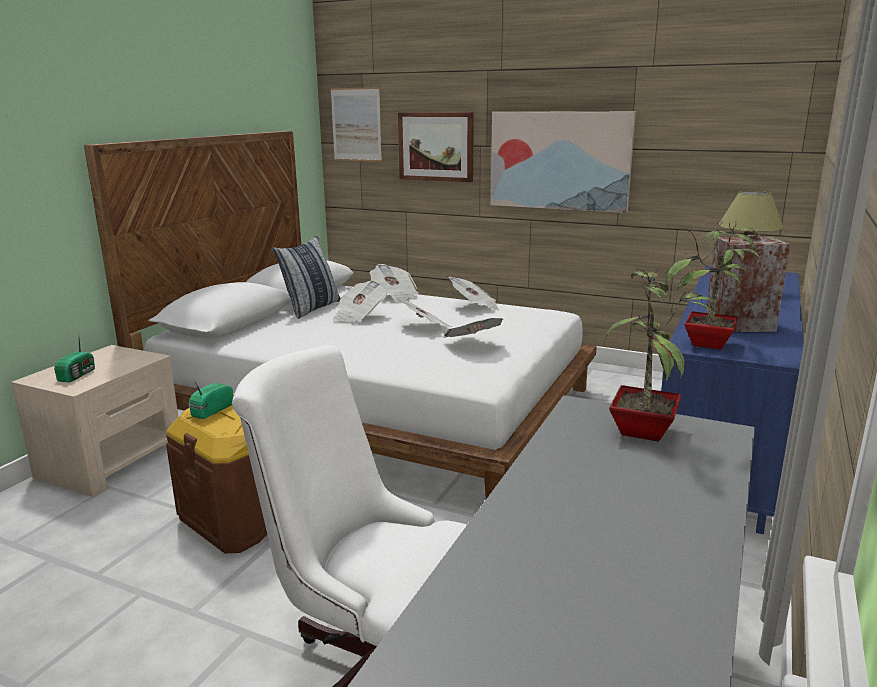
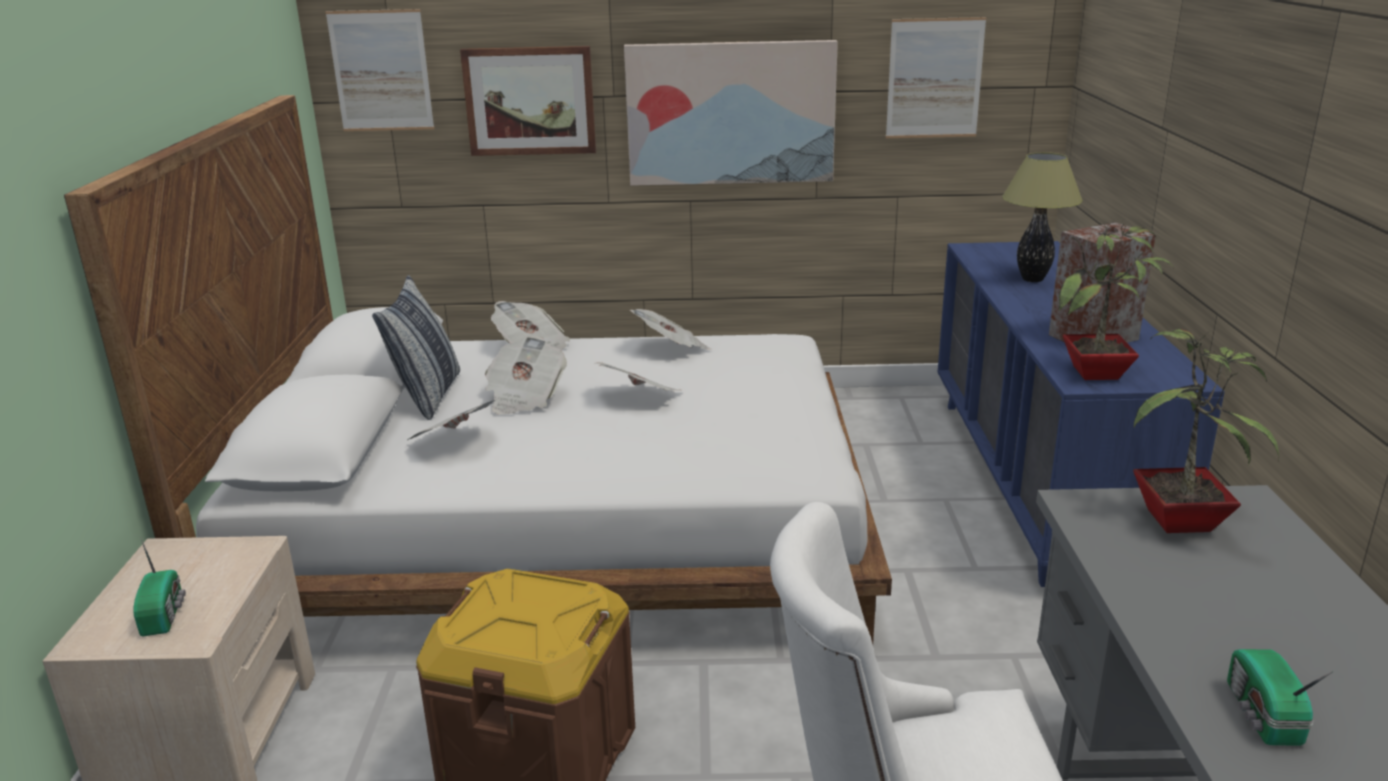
camera: 25 degrees left, 5 degrees up
(211, 410) = (481, 620): radio -> radio (1262, 715)
(472, 344) = (741, 415): newspaper -> newspaper (453, 442)
(709, 142) = (934, 78): none -> picture

